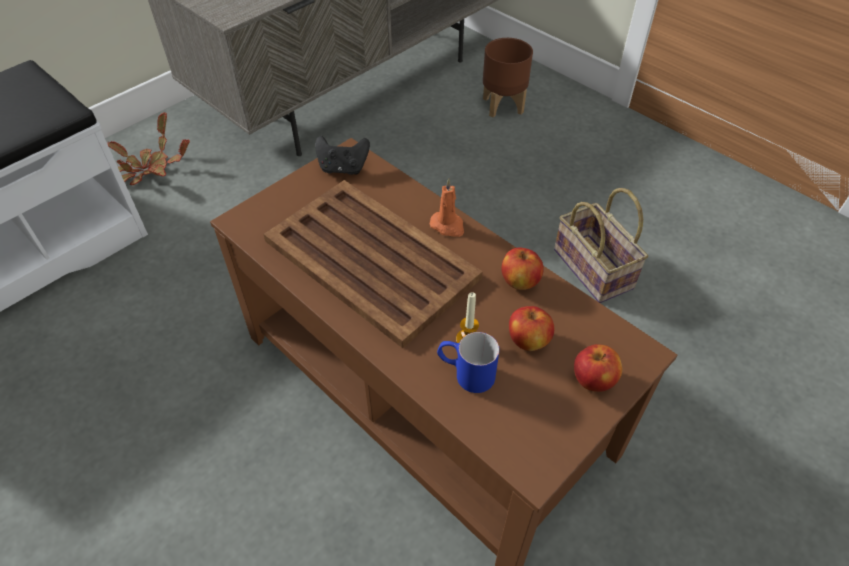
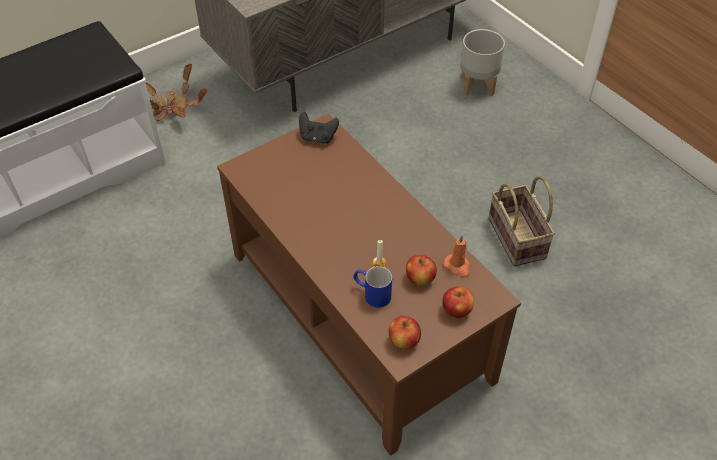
camera: 10 degrees right, 0 degrees up
(369, 258) = (323, 207): brown tray -> none
(448, 226) = (384, 191): orange candle -> orange candle (458, 266)
(503, 106) = (477, 86): brown planter -> grey planter
(520, 282) = (425, 238): apple -> apple (404, 341)

